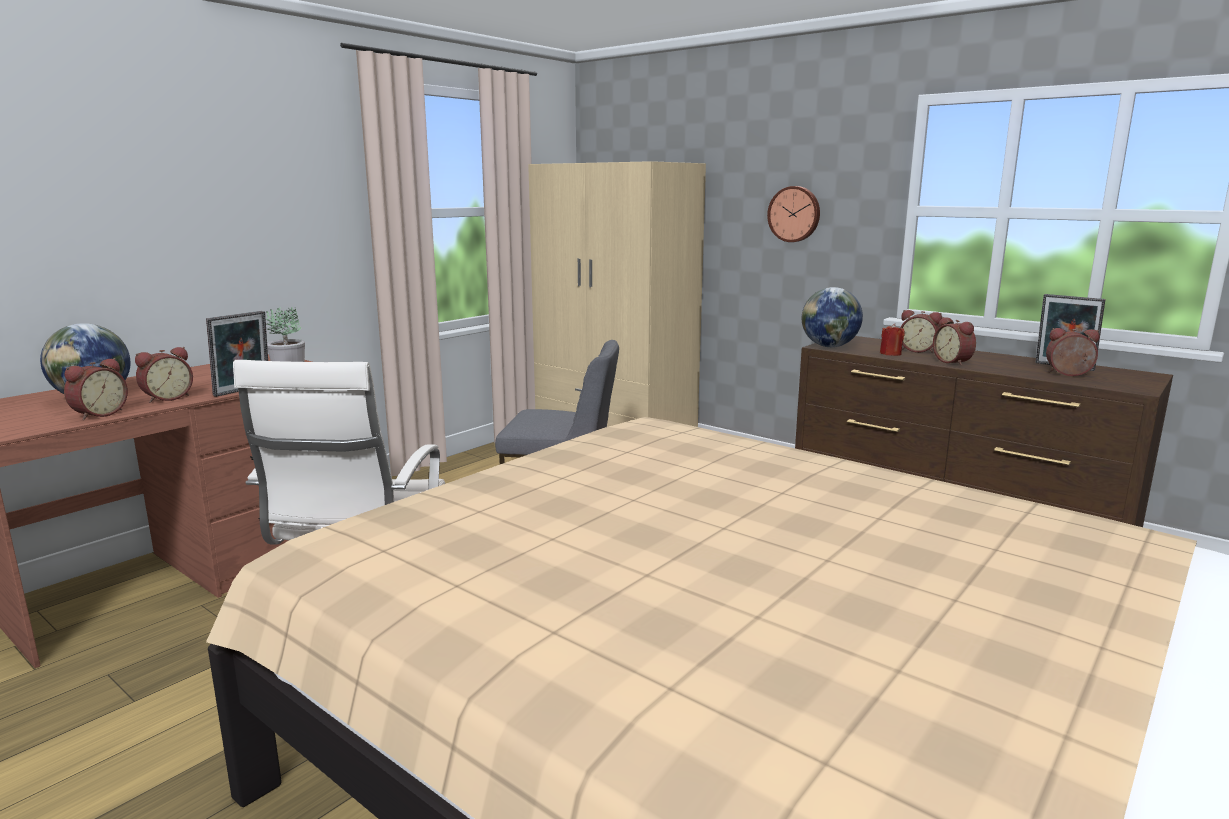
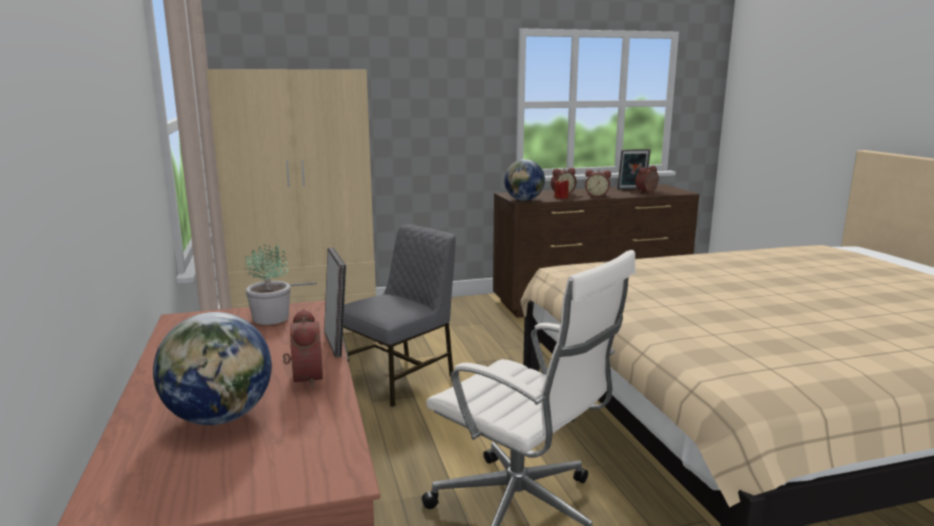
camera: 55 degrees left, 0 degrees up
(98, 414) = (325, 417): alarm clock -> none
(794, 214) = (437, 110): wall clock -> none

